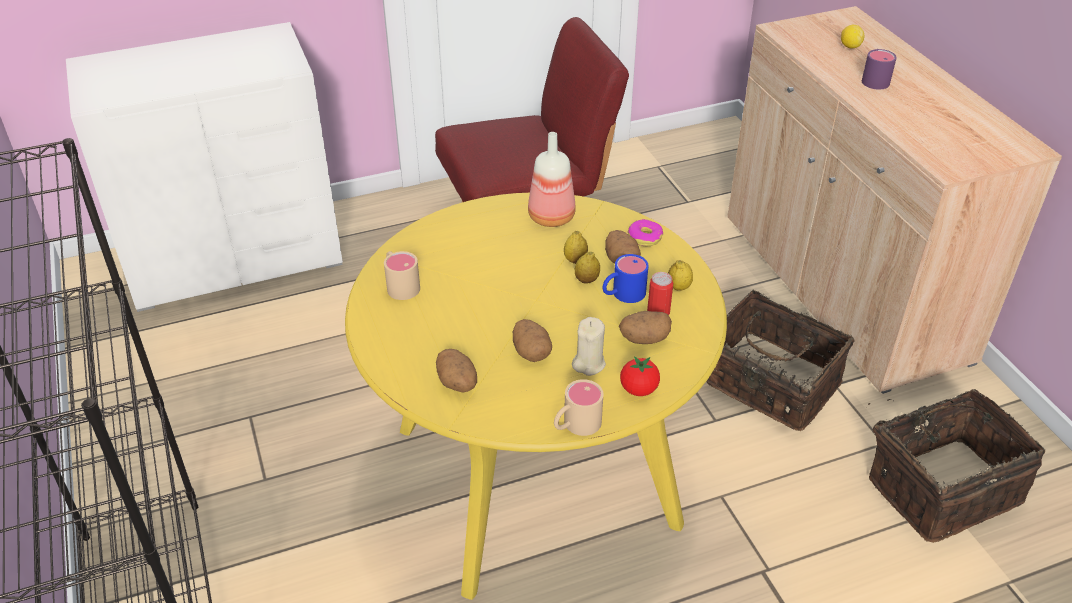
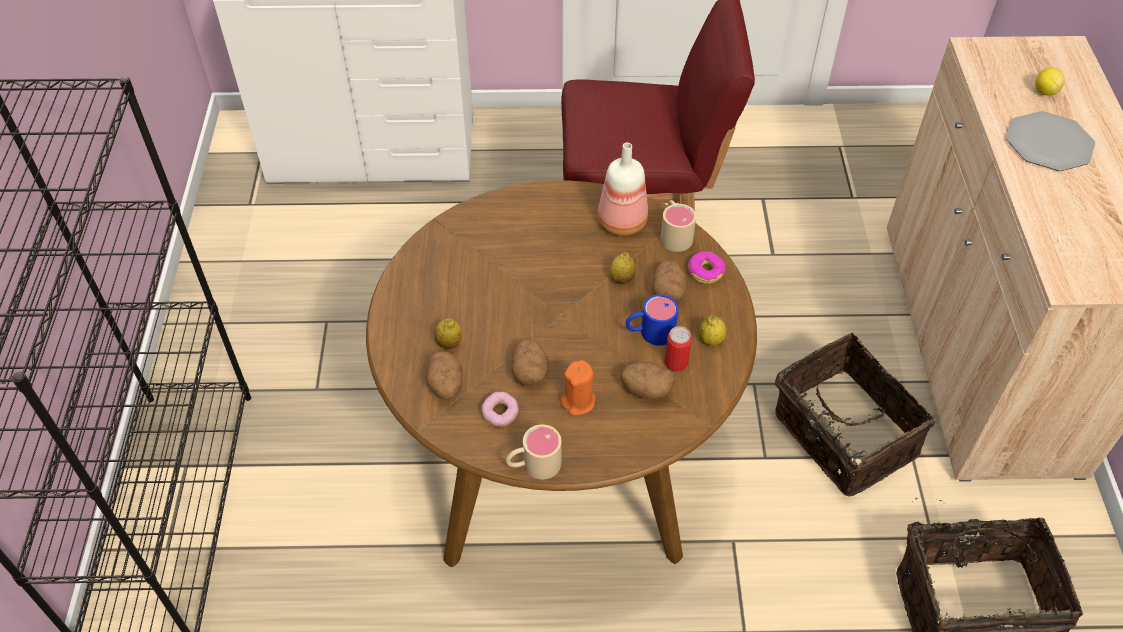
camera: 20 degrees right, 10 degrees up
(400, 284) = (441, 261): beige mug -> beige mug (674, 234)
(522, 393) = (500, 414): none -> donut
(536, 475) = (561, 462): yellow dining table -> brown dining table
(586, 280) = (622, 306): lemon -> lemon (449, 343)
(588, 363) = (578, 401): beige candle -> orange candle
(638, 389) = (613, 444): tomato -> none
(874, 79) = (1049, 143): purple mug -> plate

